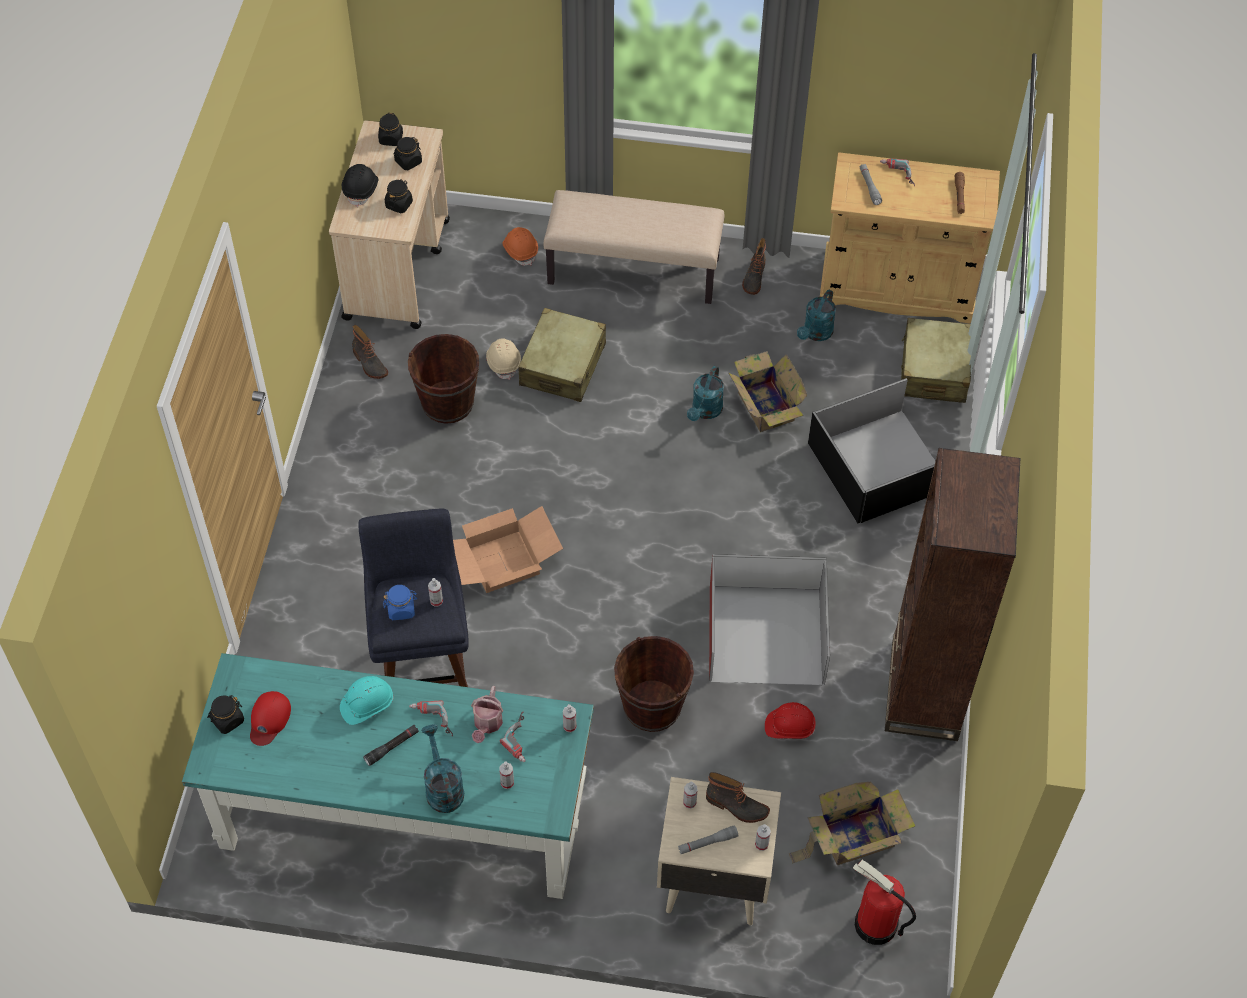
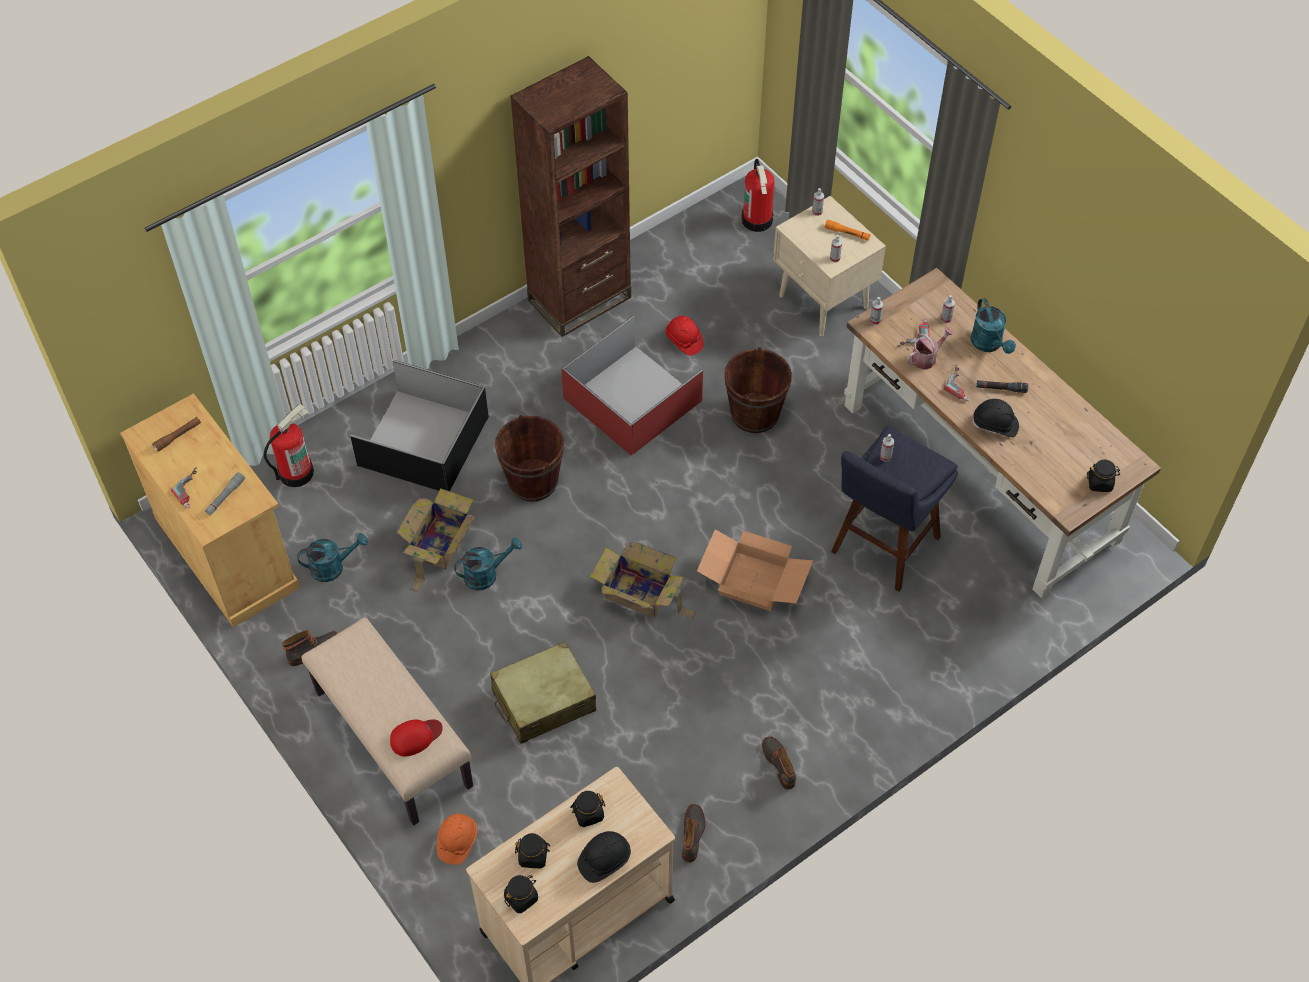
camera: 135 degrees left, 0 degrees up
(269, 719) = (1070, 463): red cap -> red cap (415, 737)
(367, 705) = (995, 425): turquoise hard hat -> black hard hat
(401, 609) = (915, 469): blue jar -> none
(402, 815) = (981, 472): turquoise desk -> brown desk
(442, 787) = (989, 344): turquoise watering can -> turquoise watering can turned 45 degrees counterclockwise
(447, 403) = (666, 743): brown bucket -> brown bucket (533, 481)
(503, 362) = (585, 742): beige hard hat -> none
(707, 843) = (847, 233): grey flashlight -> orange flashlight
(736, 807) = (810, 237): boot -> boot (780, 764)
(853, 837) = (718, 263): cardboard box -> cardboard box (640, 595)
(933, 371) = (296, 472): beige suitcase -> fire extinguisher

